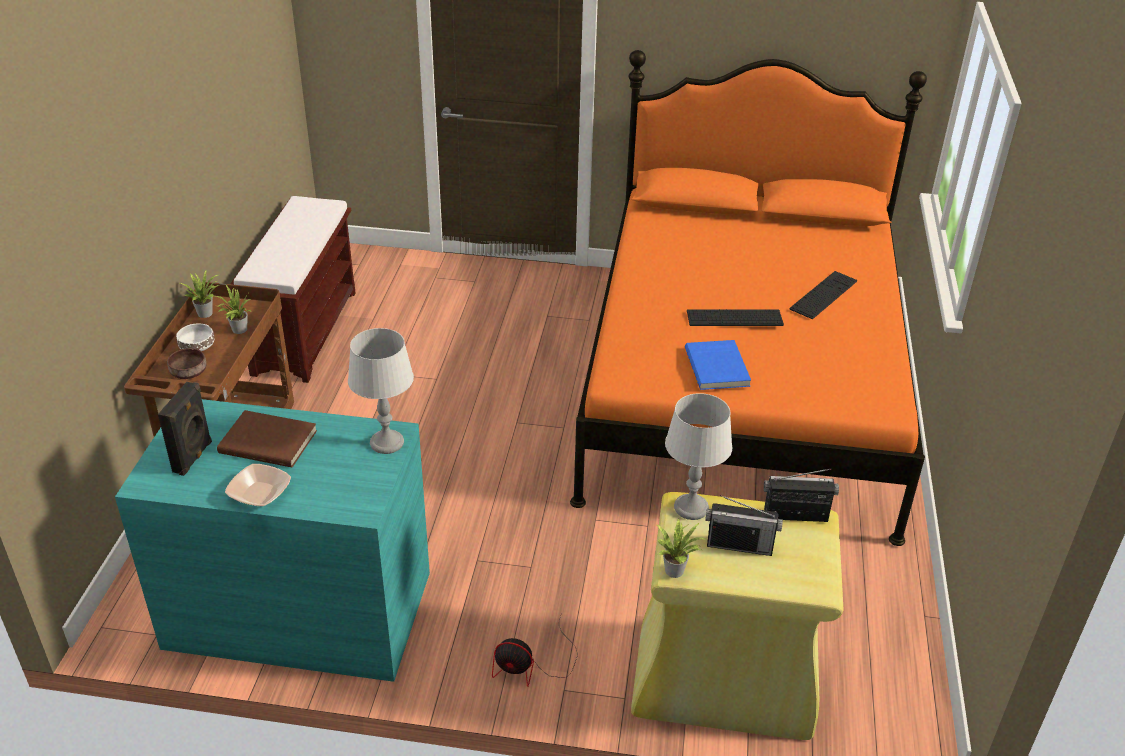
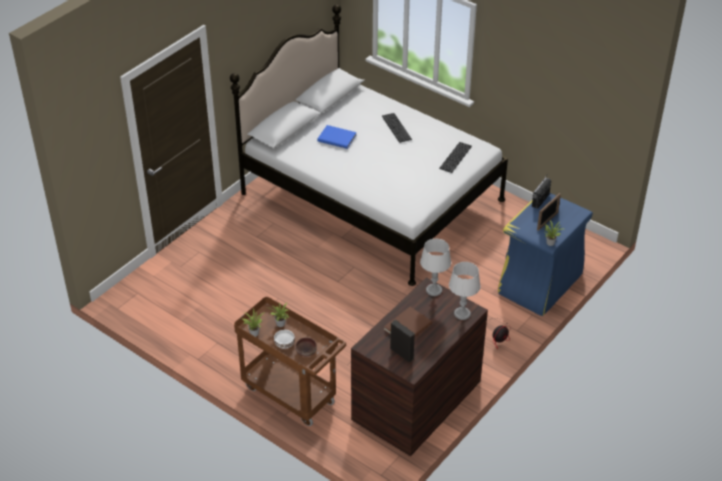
camera: 60 degrees left, 5 degrees up
(260, 494) = (442, 338): bowl -> none
(299, 609) = (416, 400): turquoise dresser -> brown dresser
(305, 331) = (189, 336): brown bench -> none
(691, 508) = (519, 225): grey table lamp -> grey table lamp (462, 314)
(718, 367) = (426, 181): blue book -> blue book (337, 138)
(722, 678) = (539, 283): yellow nightstand -> blue nightstand
(734, 318) = (394, 161): keyboard -> keyboard (455, 157)
(739, 545) = (547, 221): radio -> picture frame
(741, 389) = (372, 197): orange bed -> white bed

